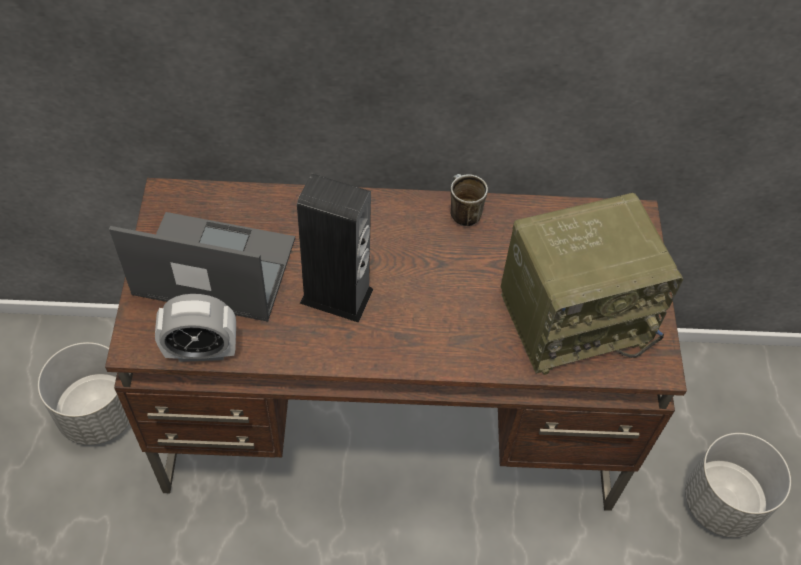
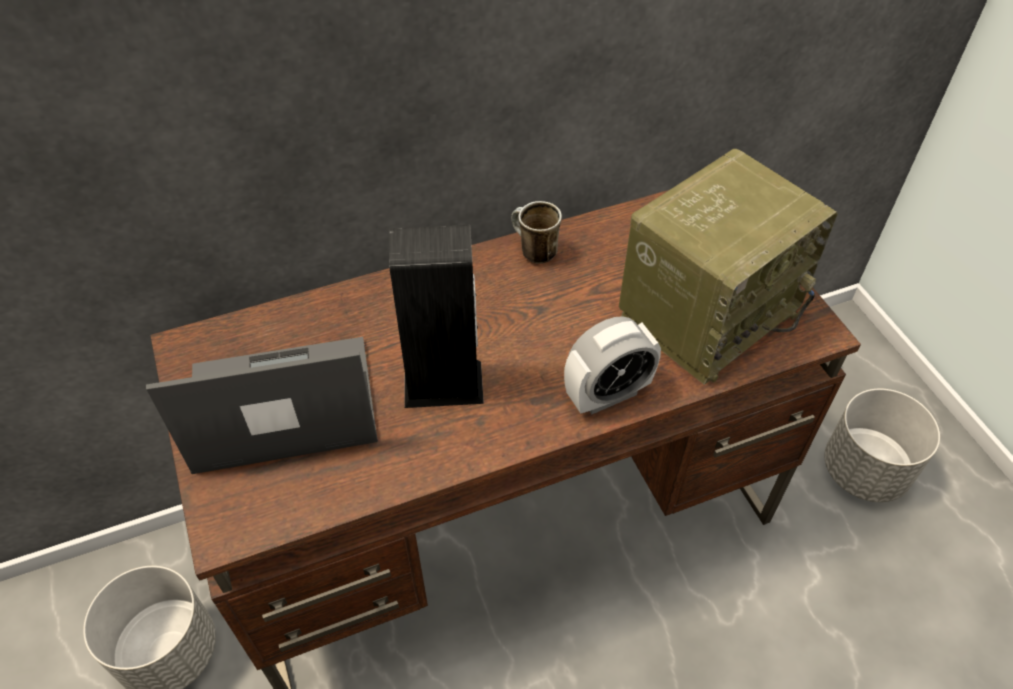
camera: 20 degrees left, 5 degrees down
(201, 351) = (313, 506): alarm clock -> alarm clock (607, 394)

